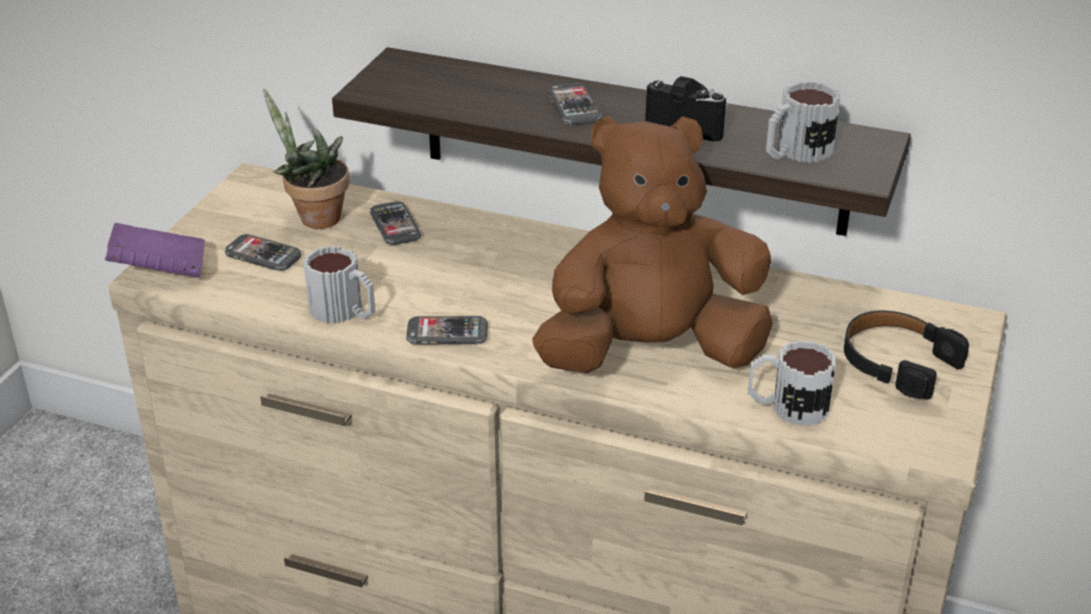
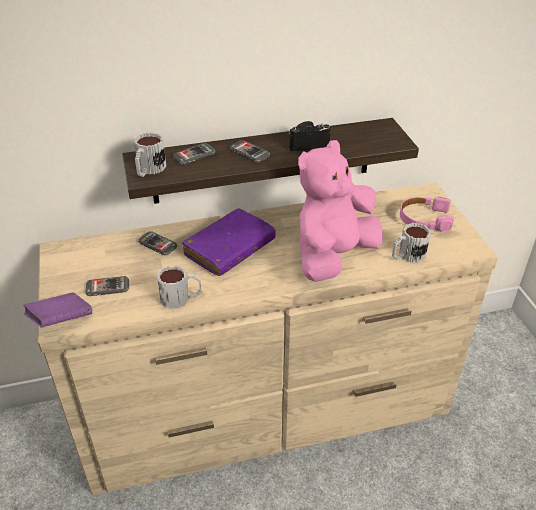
camera: 35 degrees left, 5 degrees up
(314, 217) = (112, 257): potted plant -> none
(447, 333) = (240, 286): phone -> phone (194, 155)
(494, 274) = (230, 249): none -> purple book
(651, 353) = (333, 256): brown plush toy -> pink plush toy
(795, 152) = (363, 141): mug -> mug (149, 170)
(897, 363) = (424, 219): black headphones -> pink headphones

